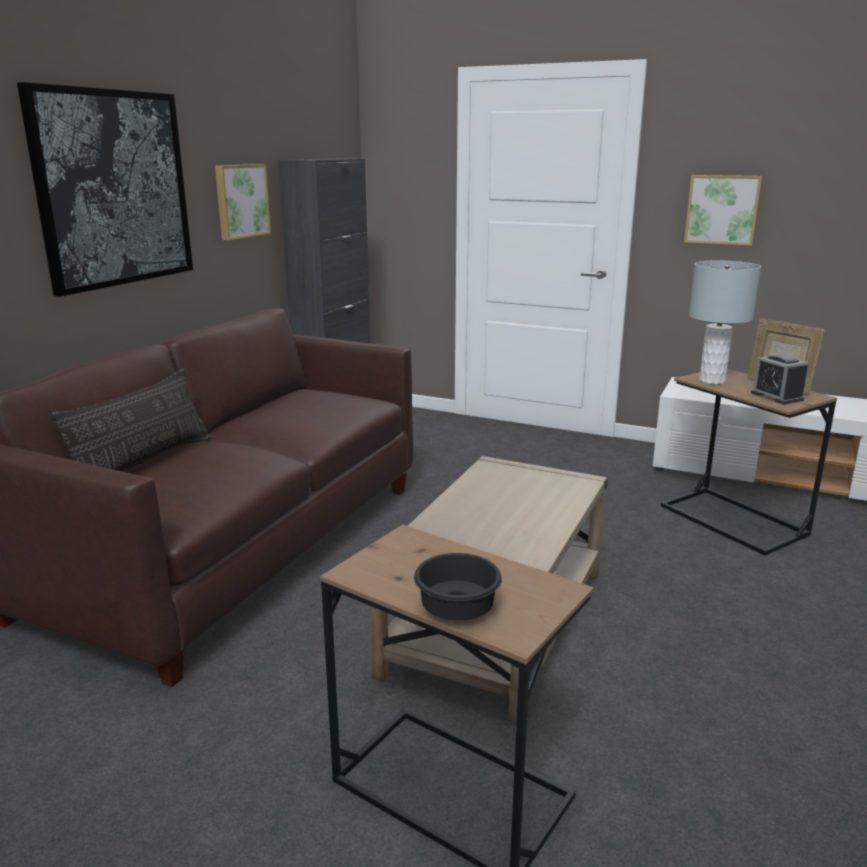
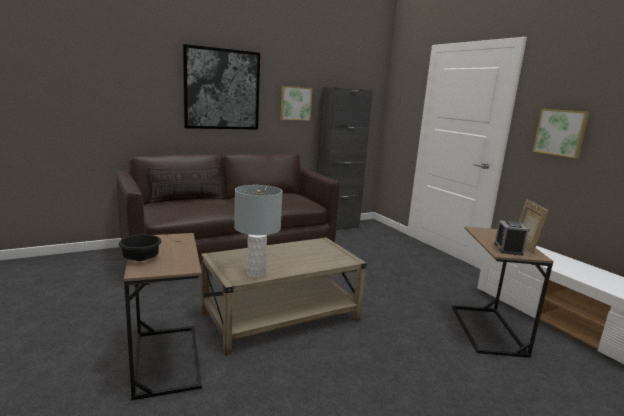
camera: 35 degrees right, 5 degrees down
(712, 381) = (484, 233): grey table lamp -> grey table lamp (256, 274)

